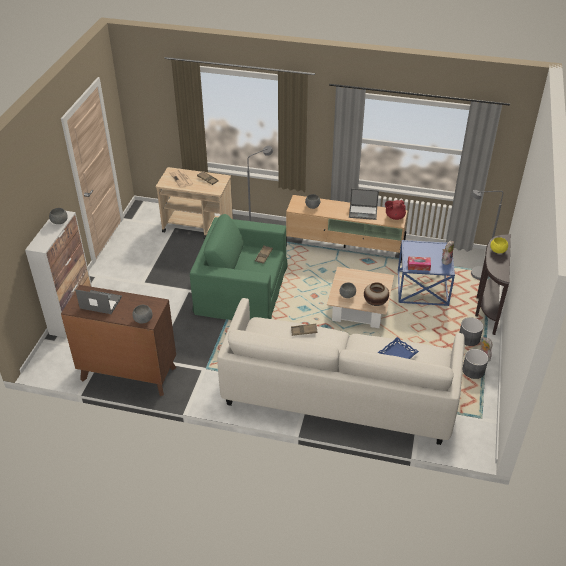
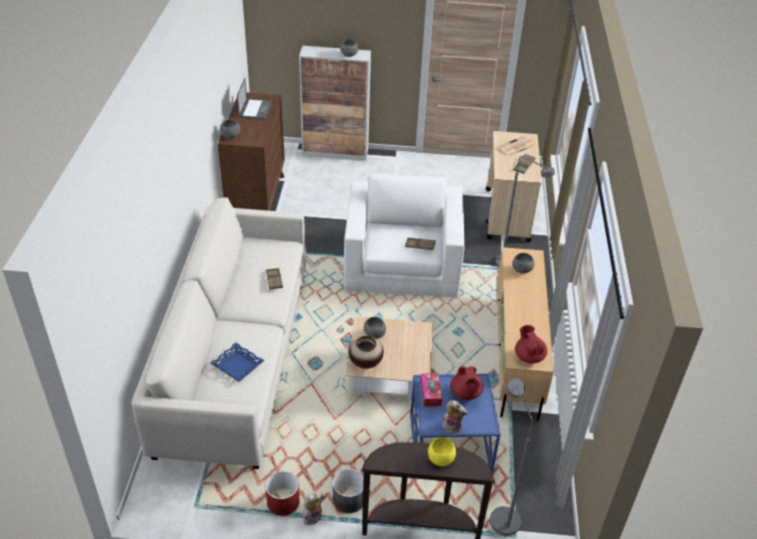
camera: 80 degrees right, 0 degrees up
(241, 289) = (402, 262): green armchair -> white armchair
(363, 212) = (528, 322): laptop -> none
(418, 251) = (465, 394): none -> red teapot
(473, 370) = (283, 501): grey planter -> red planter

